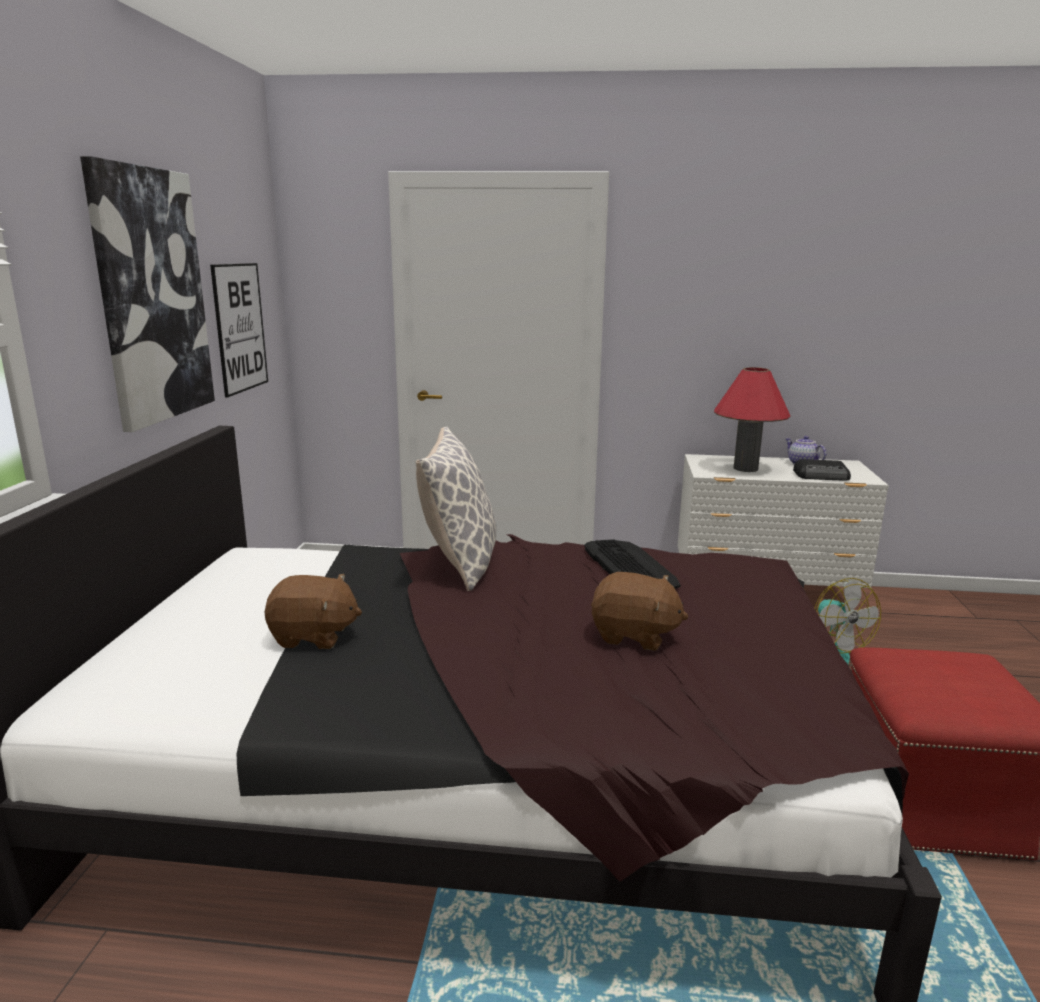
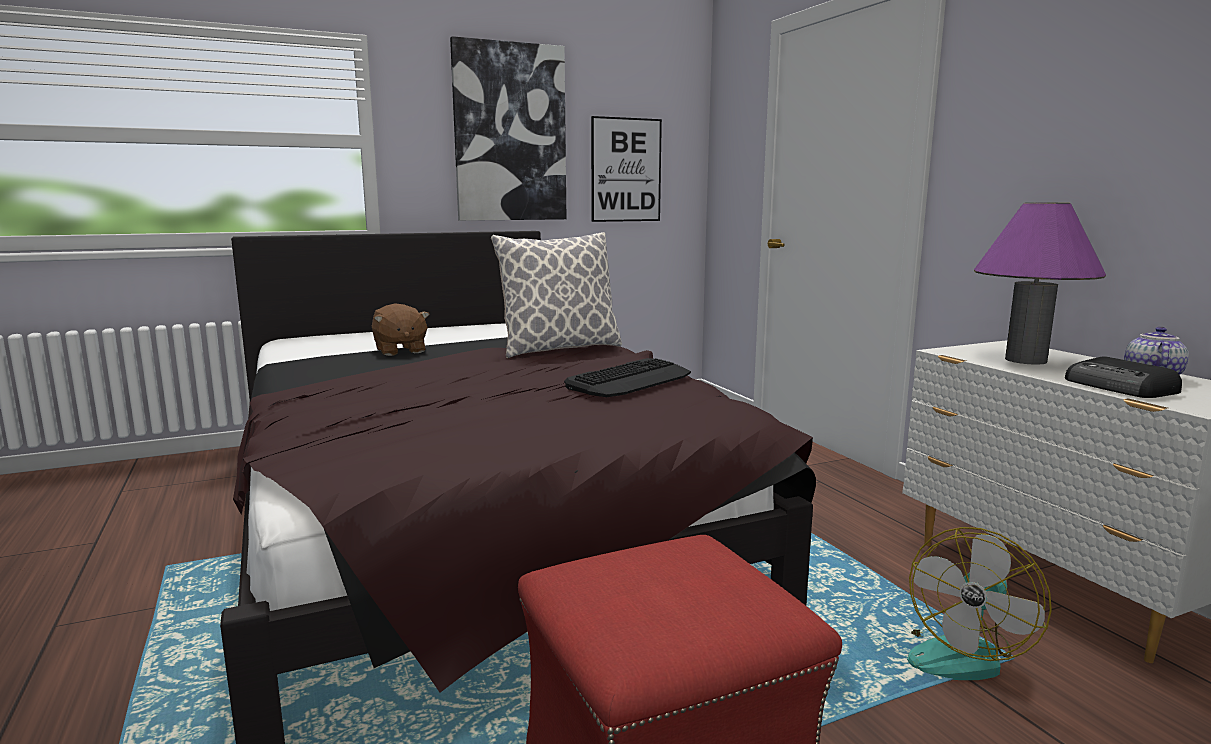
camera: 60 degrees right, 5 degrees down
(634, 635) = (476, 398): brown plush toy -> none
(745, 468) = (1026, 360): red table lamp -> purple table lamp

